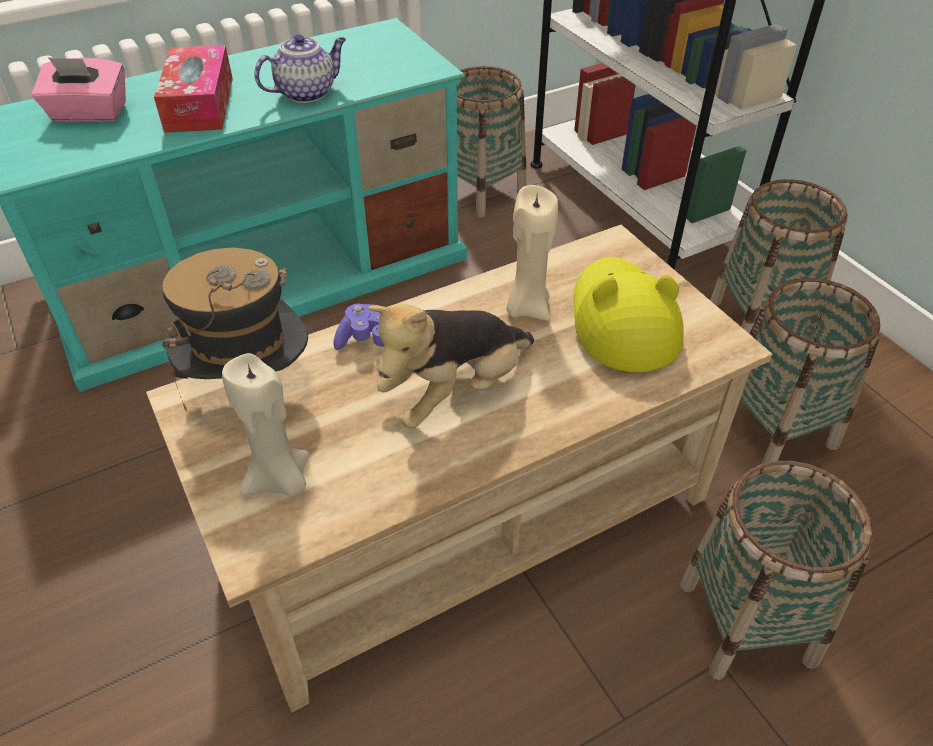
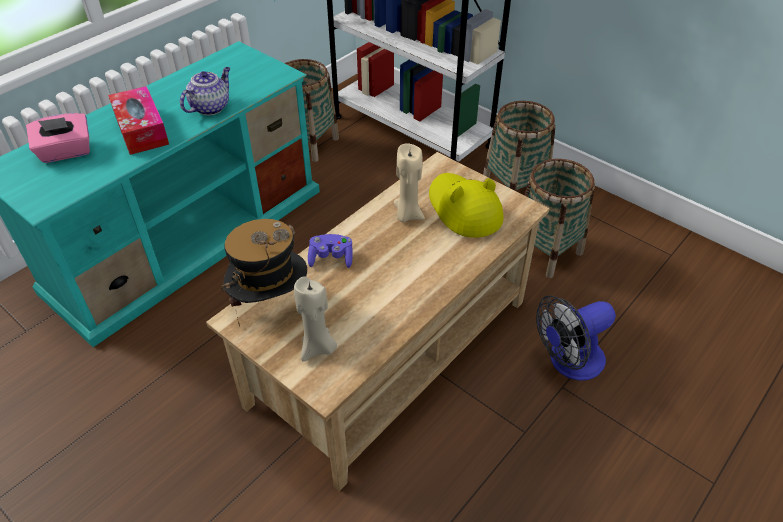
camera: 20 degrees left, 0 degrees up
(455, 392) = (391, 273): plush toy -> none
(747, 622) = (568, 362): basket -> fan

